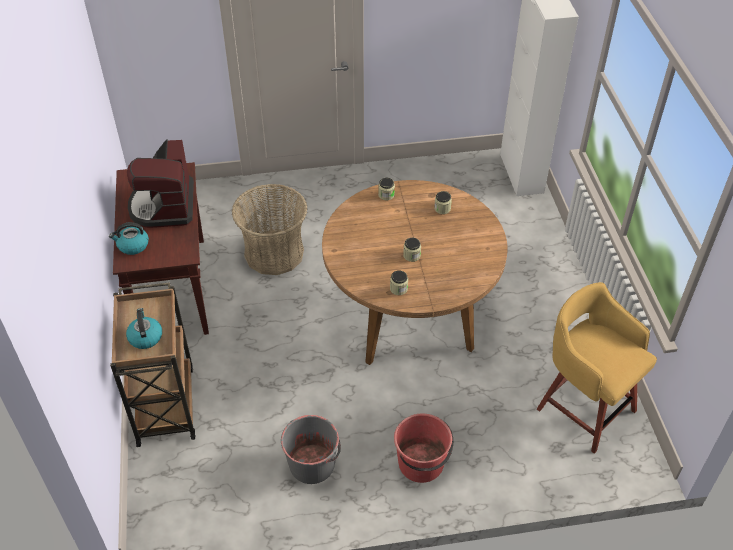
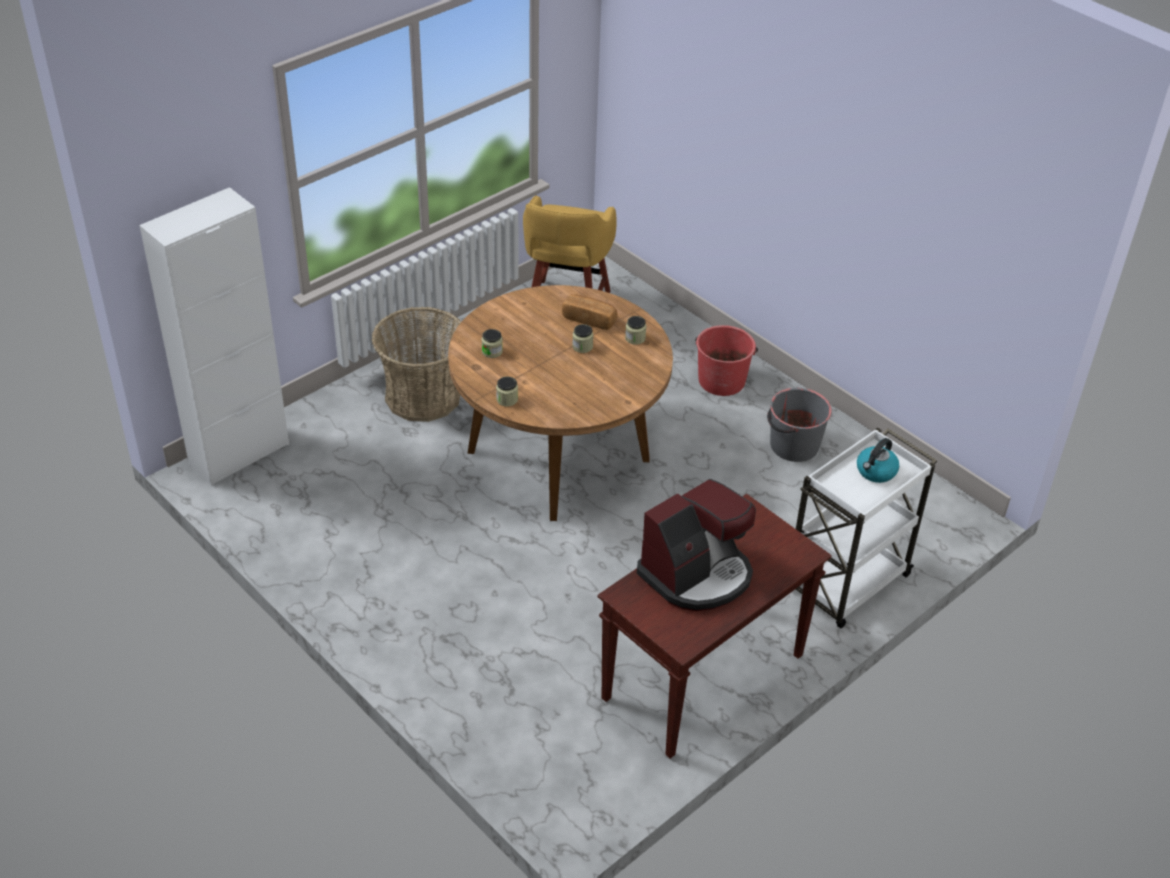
camera: 125 degrees left, 5 degrees down
(132, 246) = (780, 563): kettle -> none
(165, 404) = (846, 584): brown cart -> white cart
(274, 253) = (563, 614): basket -> basket (422, 396)
(441, 274) = (589, 319): none -> bread

